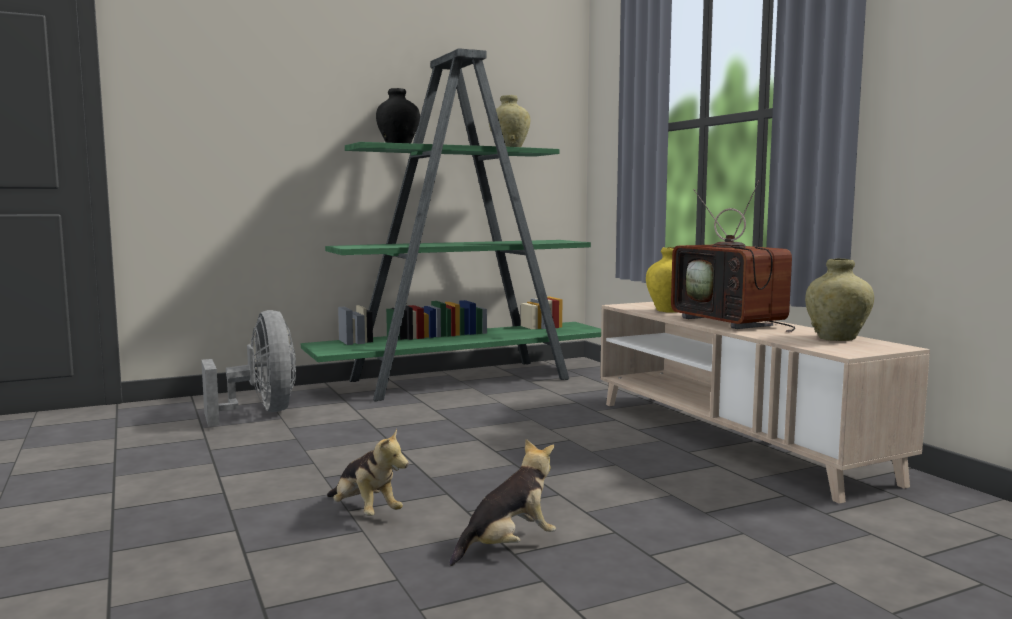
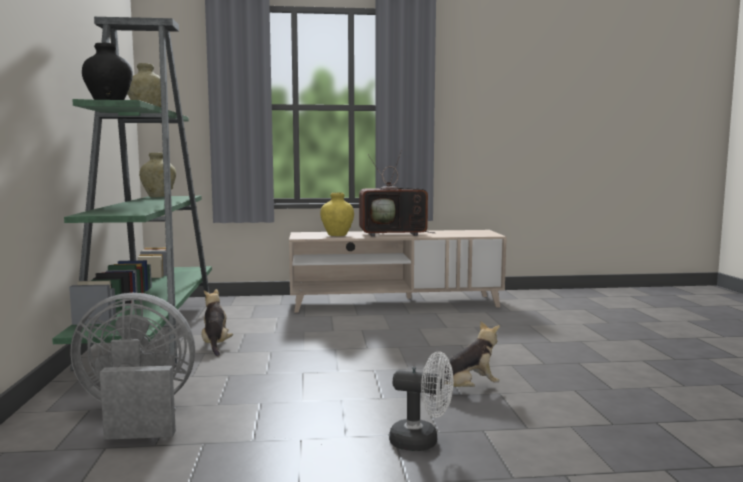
camera: 70 degrees left, 0 degrees up
(204, 505) = (422, 442): none -> white fan
(508, 546) = (534, 363): plush toy -> plush toy (215, 345)
(836, 338) = (457, 232): beige vase -> beige vase (159, 196)

